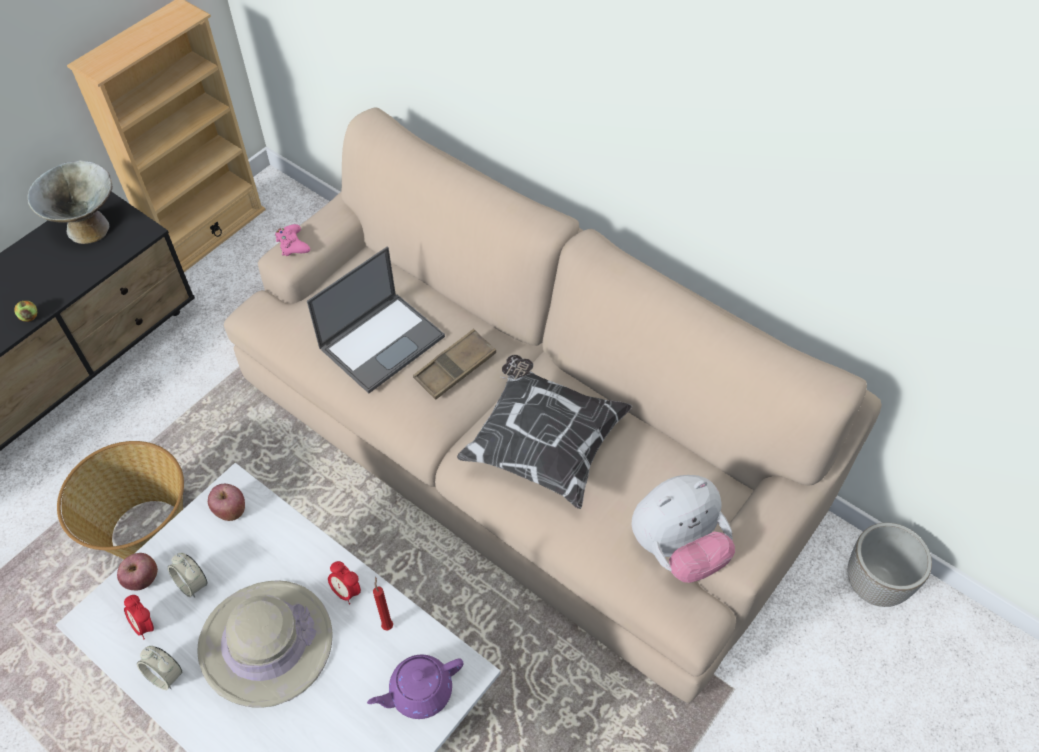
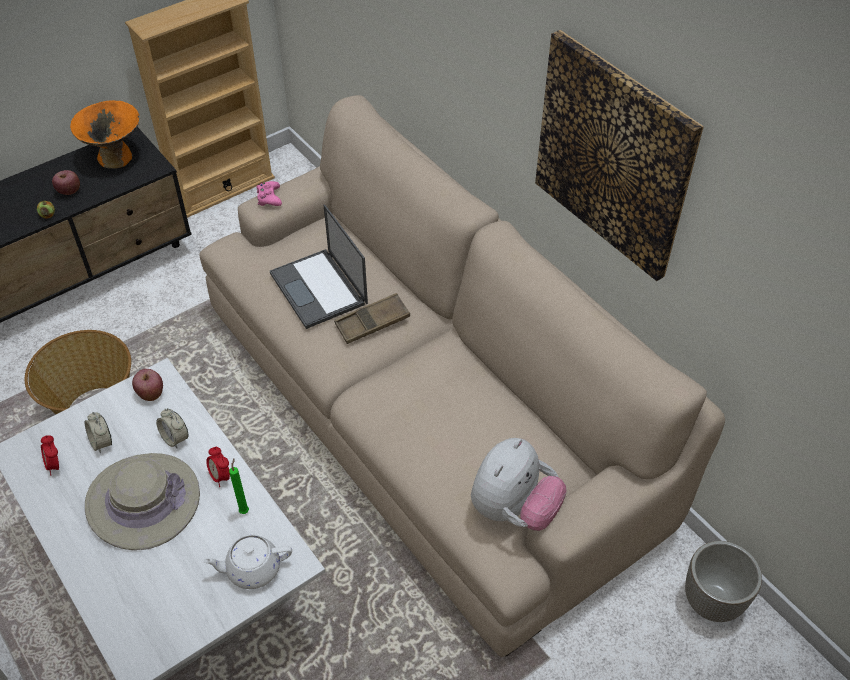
camera: 15 degrees right, 5 degrees down
(88, 228) = (115, 157): grey bowl -> orange bowl
(143, 579) = (65, 430): apple -> apple (69, 191)
(165, 675) = (57, 506): alarm clock -> alarm clock (175, 438)
(382, 341) = (319, 289): laptop -> laptop turned 90 degrees clockwise
(387, 624) = (244, 510): red candle -> green candle
(419, 692) = (252, 569): purple teapot -> white teapot
(543, 444) = (426, 399): pillow -> none
(677, 548) = (513, 509): plush toy -> plush toy turned 45 degrees counterclockwise
(725, 142) = (613, 155): none -> picture

